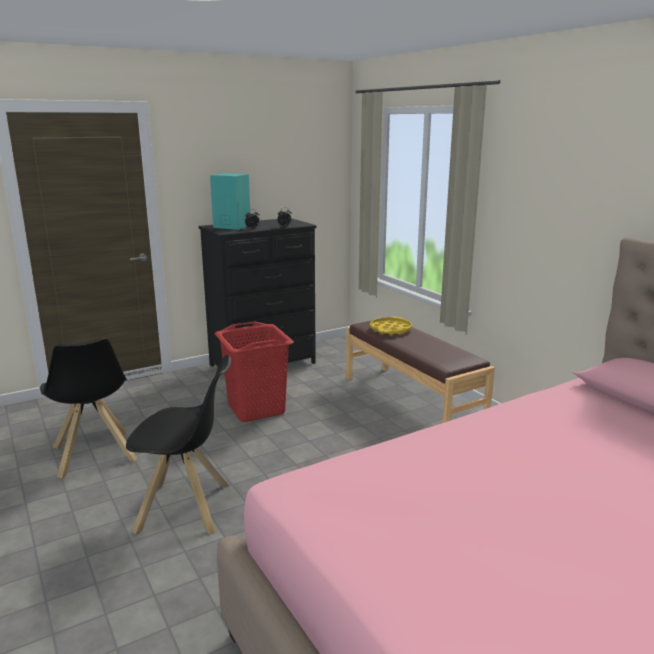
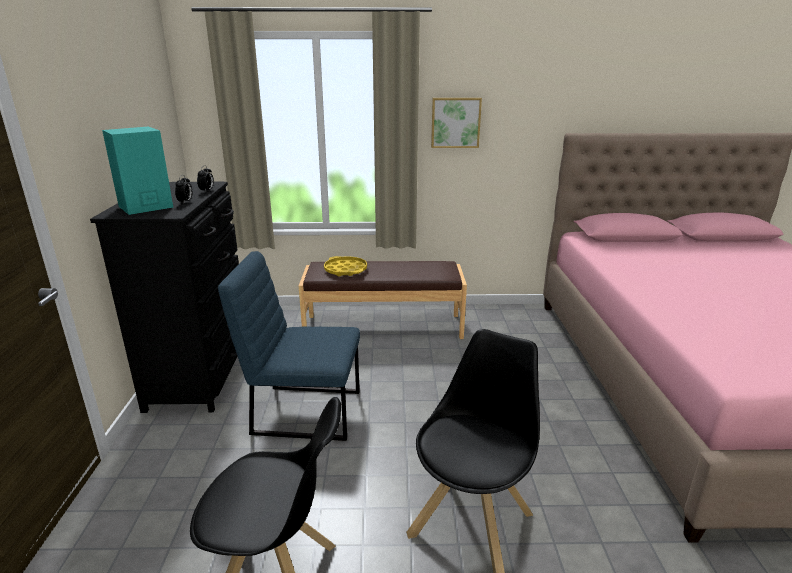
camera: 60 degrees left, 5 degrees up
(256, 409) = (304, 411): red laundry basket -> blue chair
(524, 205) = (455, 122): none -> picture

